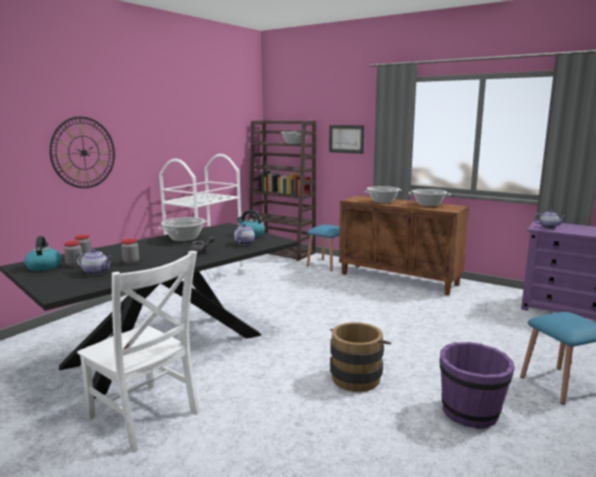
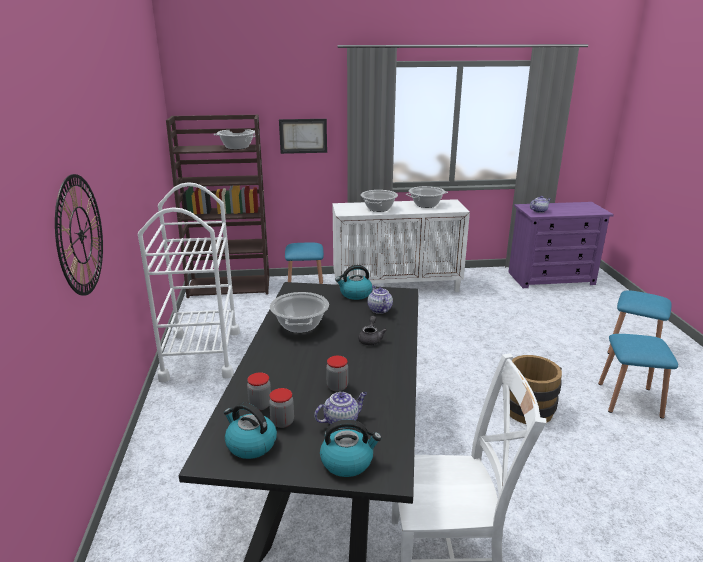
camera: 40 degrees left, 10 degrees up
(57, 284) = (347, 461): none -> kettle
(399, 279) = (397, 286): brown cabinet -> white cabinet
(471, 413) = (629, 400): purple bucket -> blue stool

